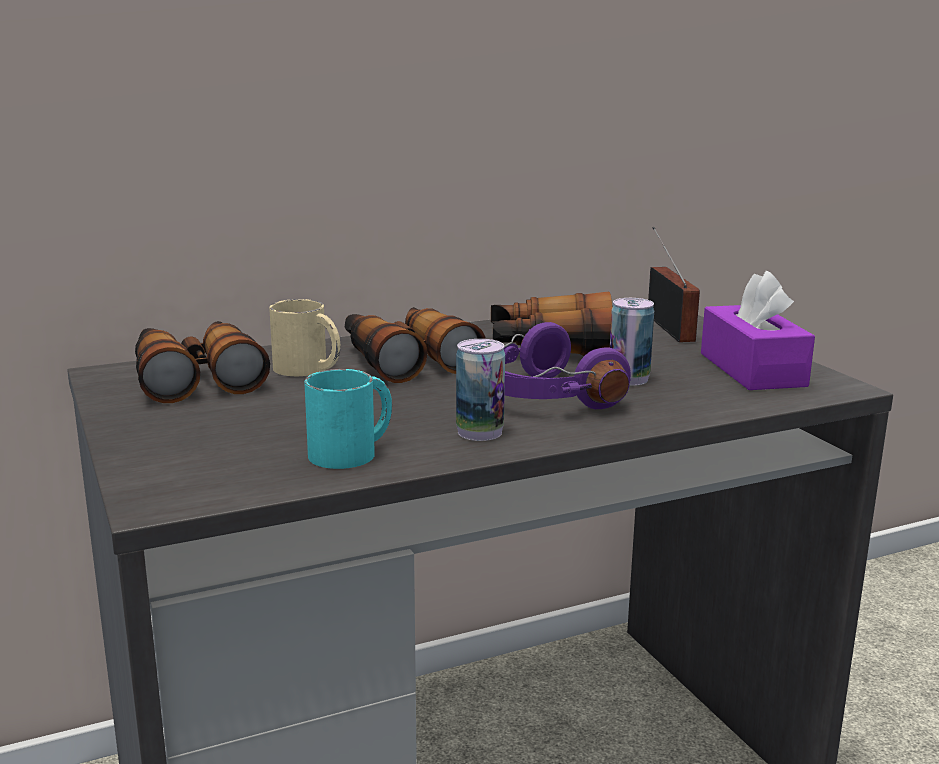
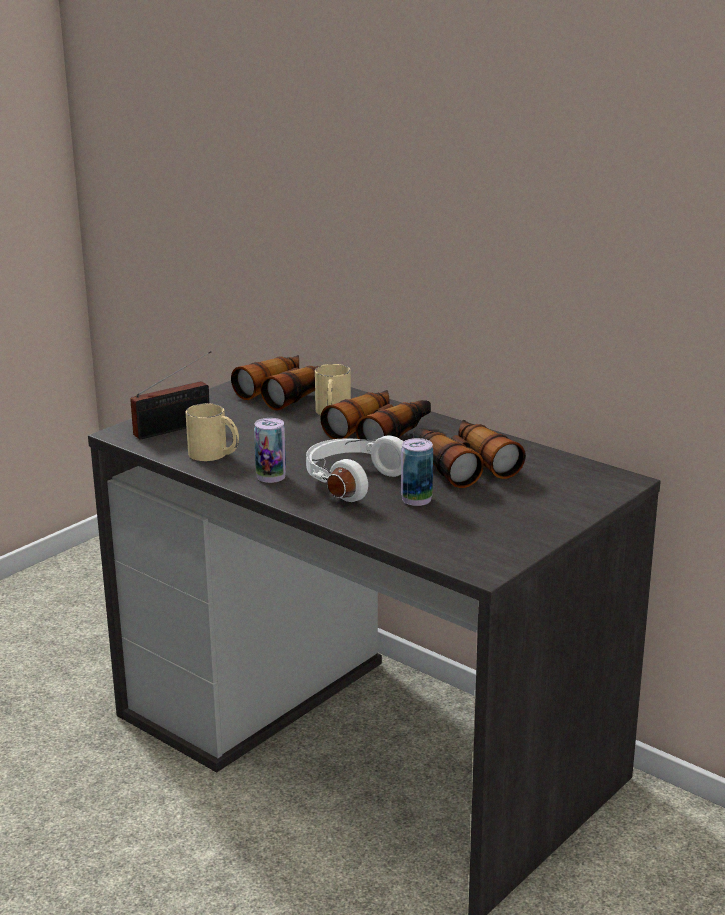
camera: 65 degrees right, 5 degrees up
(353, 451) = (215, 454): turquoise mug -> beige mug
(542, 397) = (350, 481): purple headphones -> white headphones
(669, 326) = (573, 493): radio -> radio (177, 428)
(752, 369) = (489, 536): purple tissue box -> none

